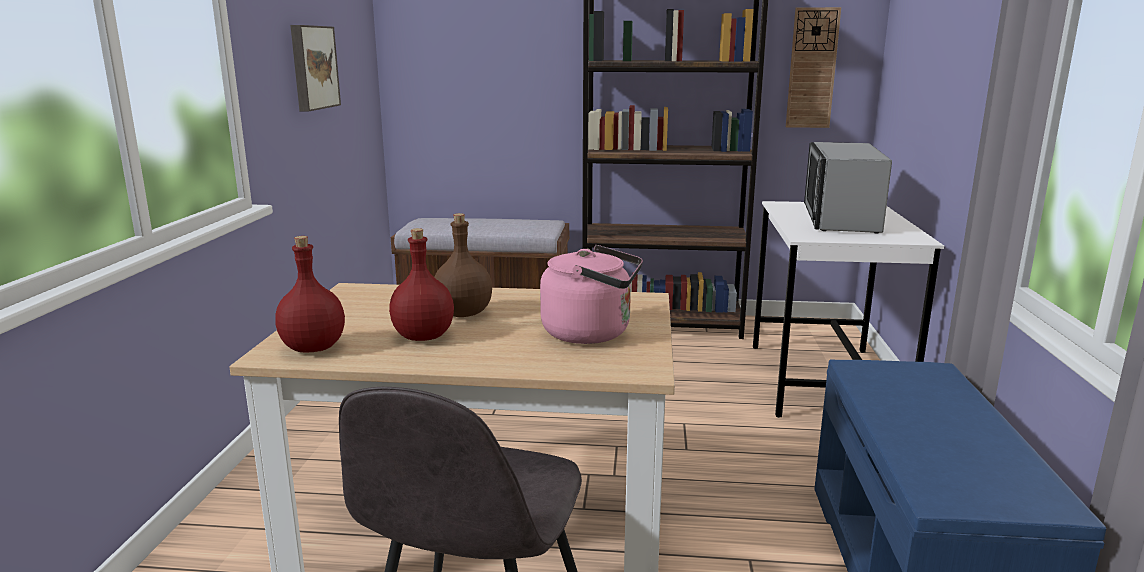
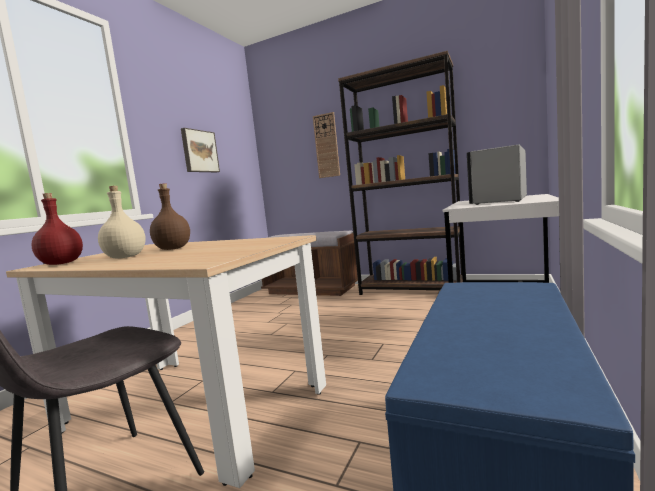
camera: 20 degrees right, 10 degrees down
(424, 336) = (126, 257): red bottle -> beige bottle
(592, 333) = (220, 251): pink kettle -> none
(812, 68) = (495, 119): wall clock -> wall clock (326, 146)

